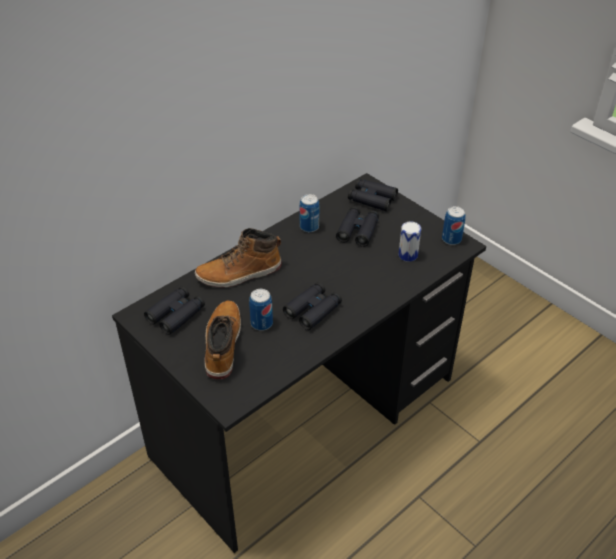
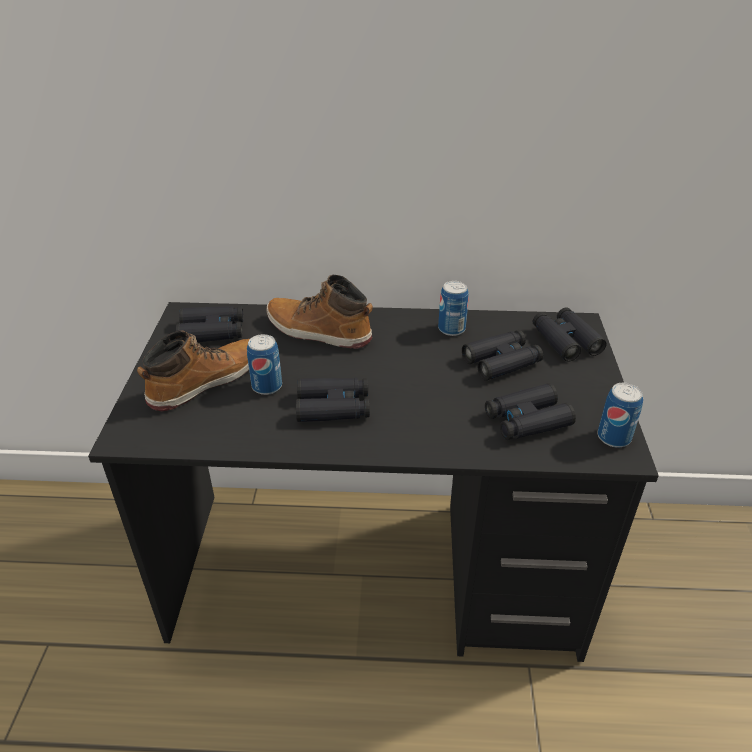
camera: 45 degrees right, 5 degrees down
(408, 255) = (527, 420): can -> black binoculars

